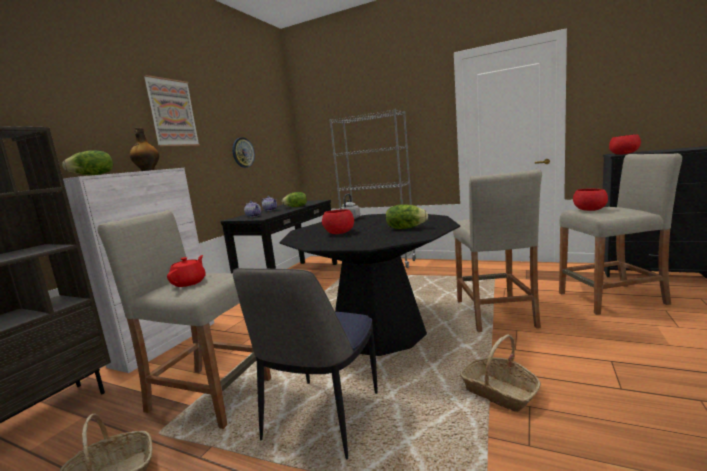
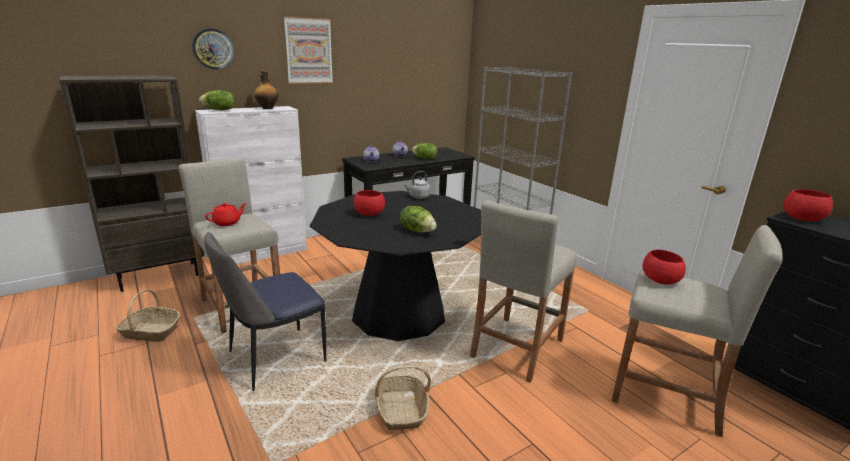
camera: 30 degrees right, 10 degrees up
(243, 152) = (386, 90): wall clock -> wall clock (213, 49)

